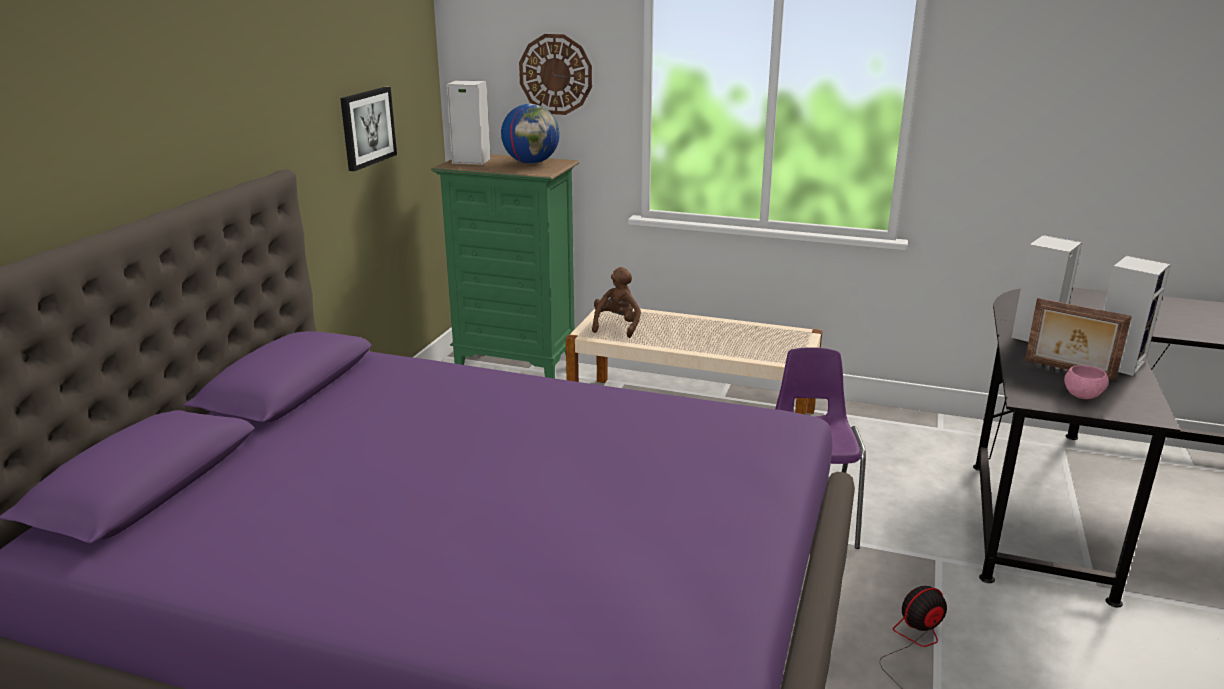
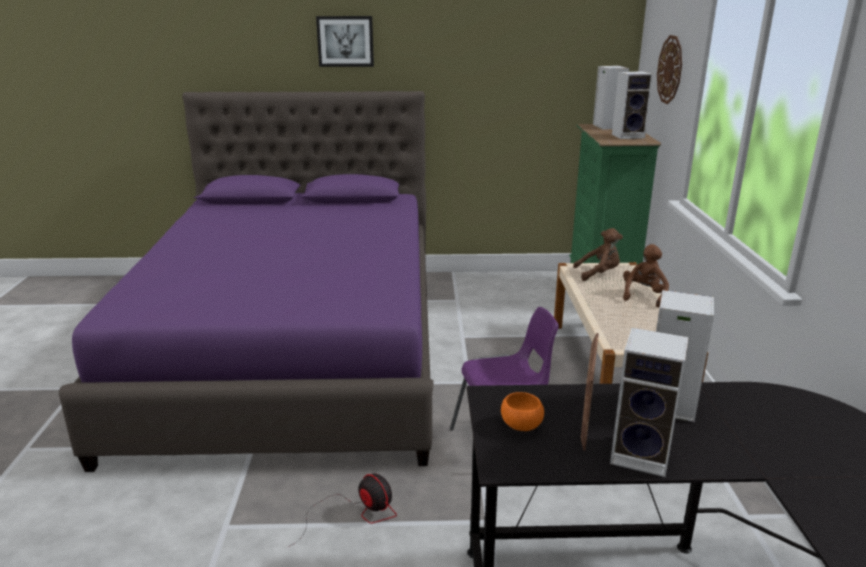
camera: 70 degrees right, 0 degrees up
(367, 127) = (531, 85): picture -> picture (345, 41)
(531, 163) = (629, 136): globe -> speaker
(689, 321) = (643, 295): none -> brown plush toy
(1082, 396) = (521, 426): pink bowl -> orange bowl

